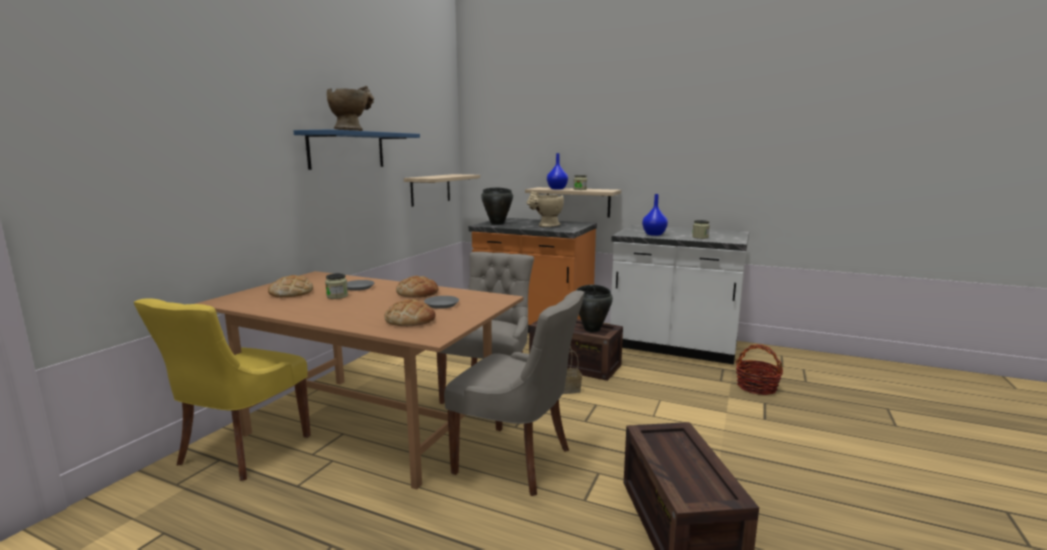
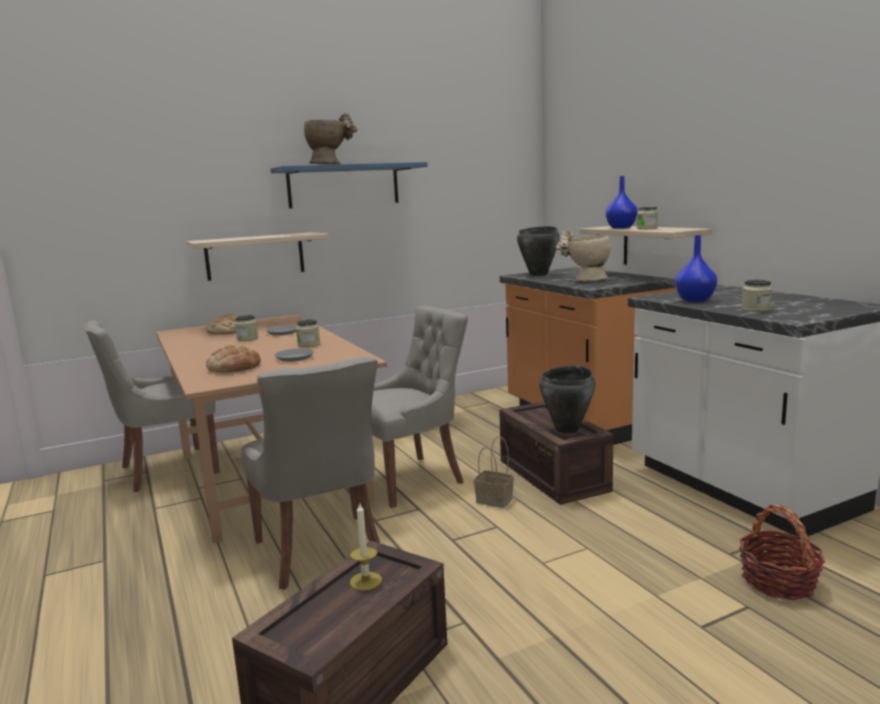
camera: 40 degrees right, 0 degrees up
(241, 450) = (166, 469): yellow chair -> grey chair
(417, 293) = (308, 344): bread -> jar
(430, 189) = (482, 229): shelf -> shelf (255, 256)
(669, 449) = (365, 581): none -> candle

